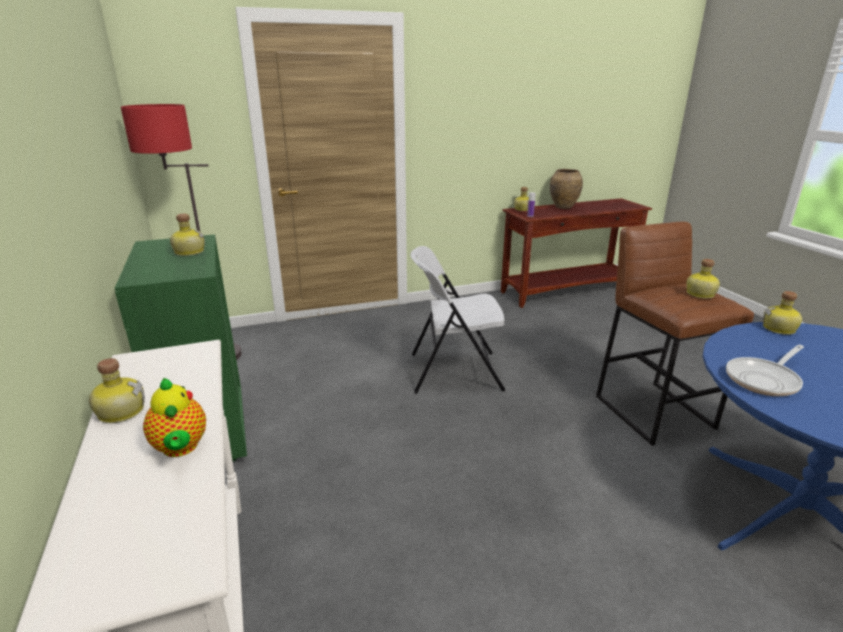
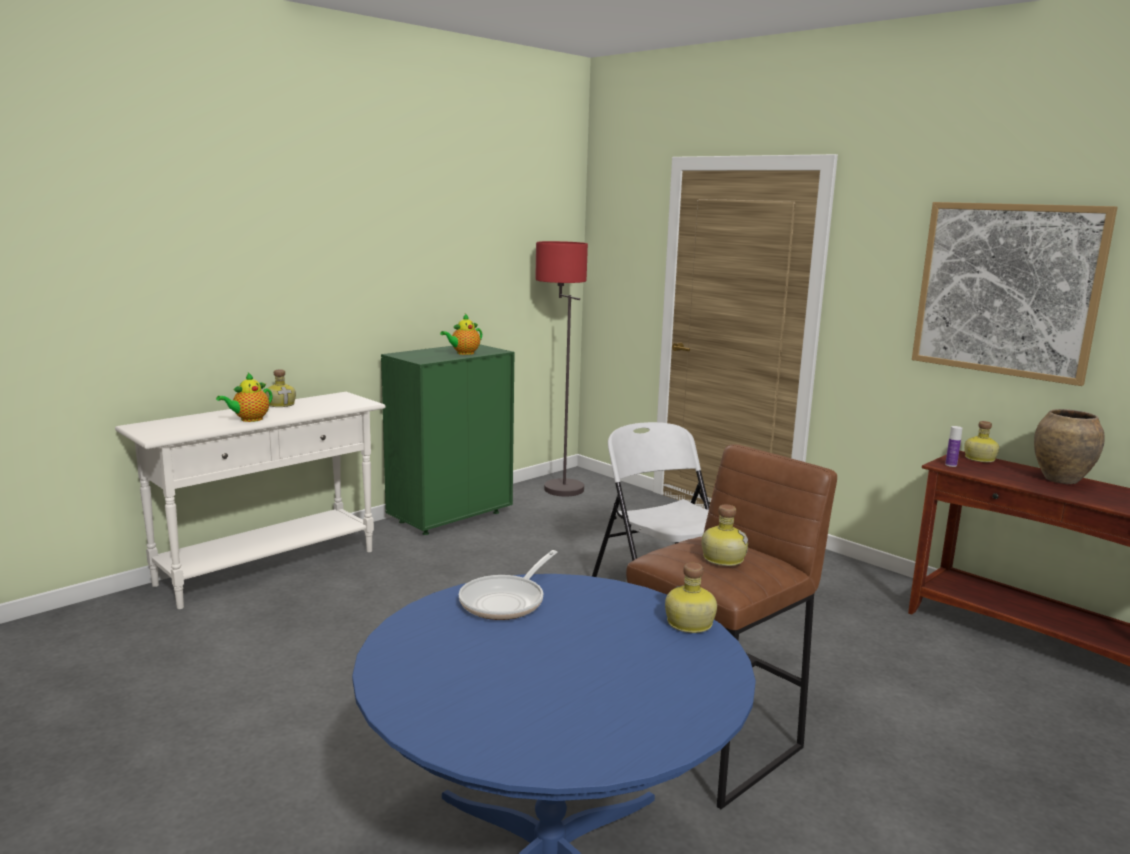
camera: 65 degrees right, 10 degrees down
(188, 252) = (463, 353): bottle -> teapot
(519, 106) = (1006, 289): none -> picture
(764, 380) = (506, 601): frying pan -> frying pan turned 90 degrees counterclockwise

